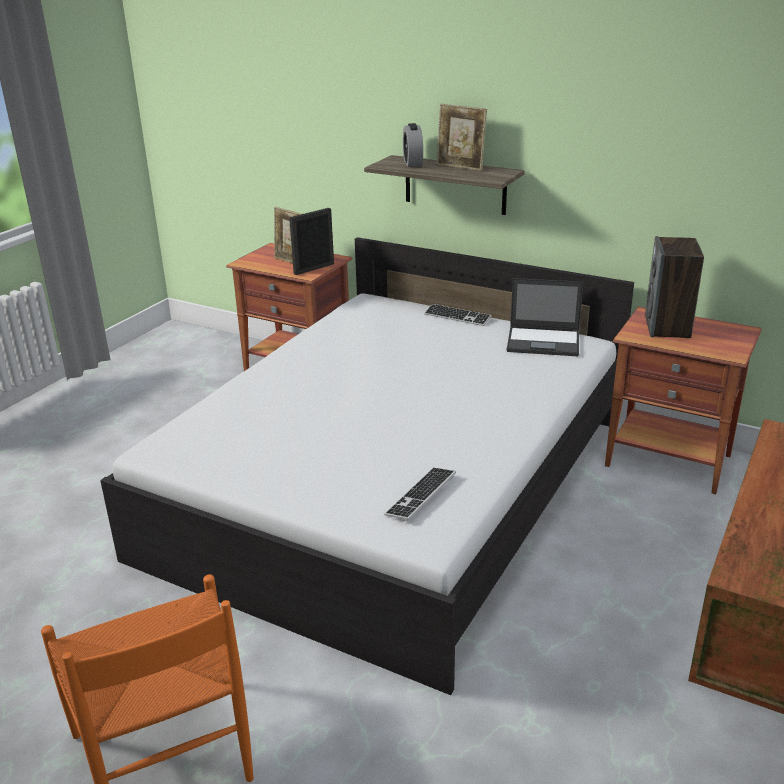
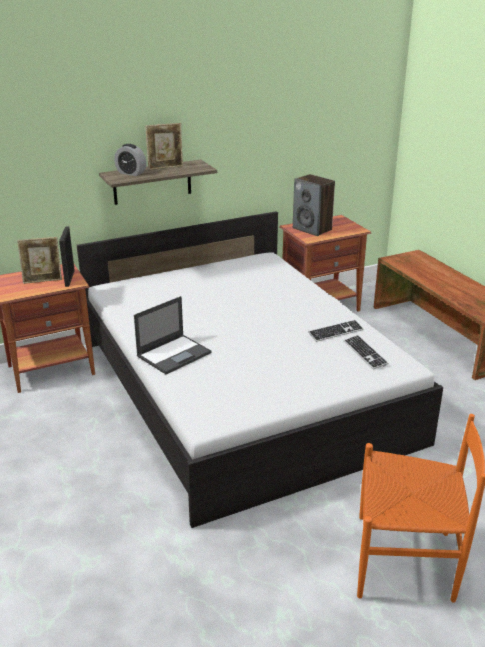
camera: 55 degrees left, 0 degrees up
(457, 316) = (180, 273): keyboard -> keyboard (335, 332)
(544, 342) = (249, 265): laptop -> laptop (174, 354)

